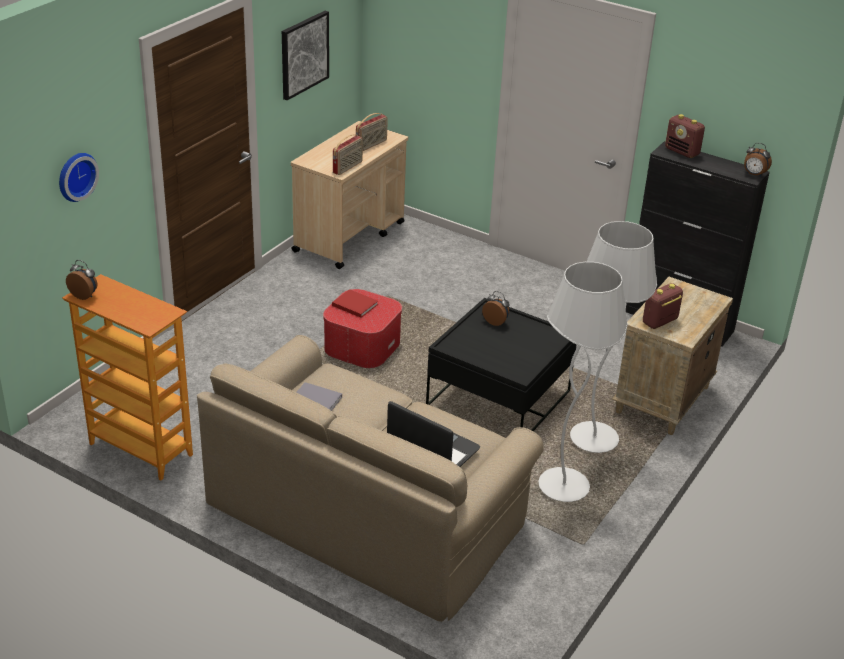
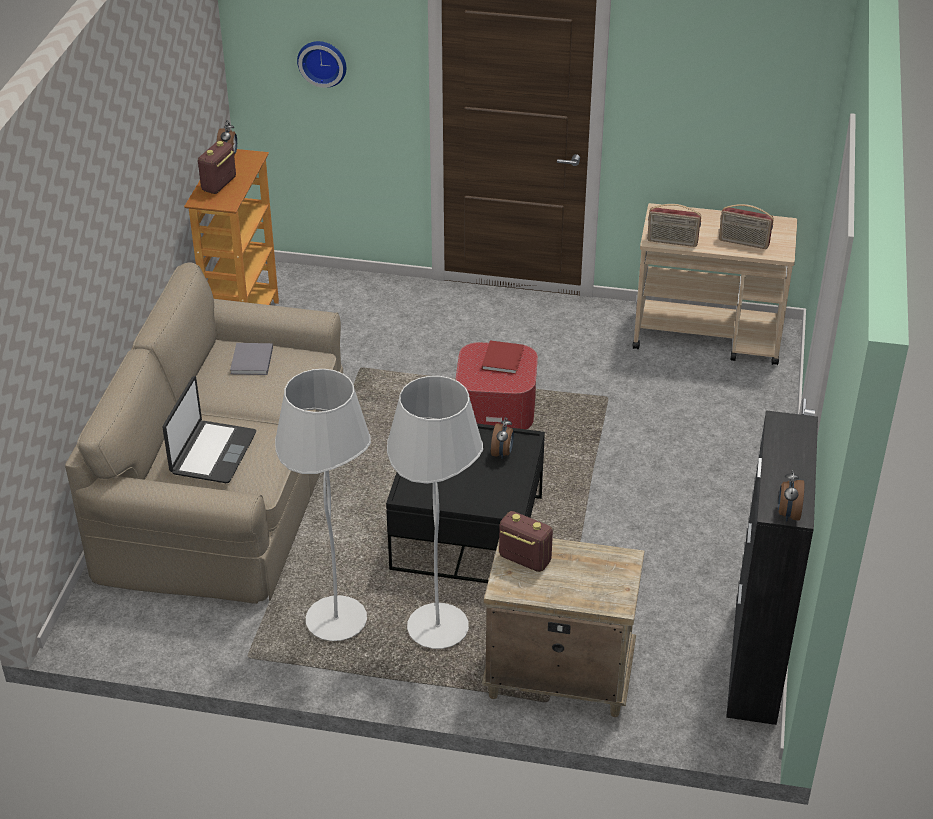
camera: 70 degrees right, 5 degrees up
(304, 54) = (704, 93): picture -> none
(682, 152) = (797, 437): radio -> radio (219, 185)

